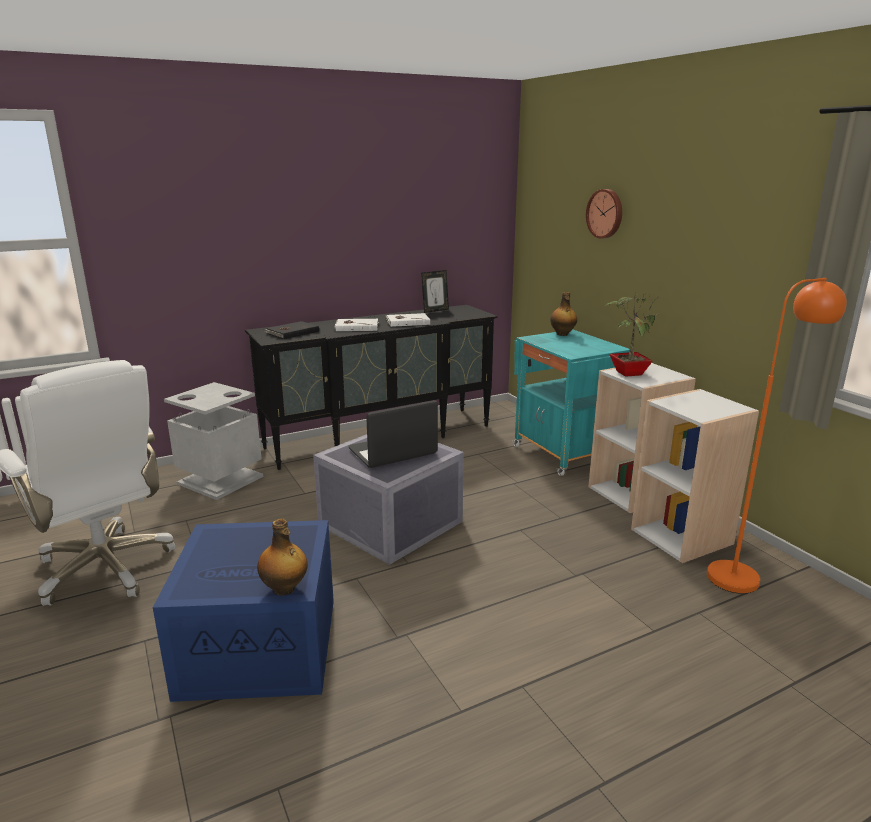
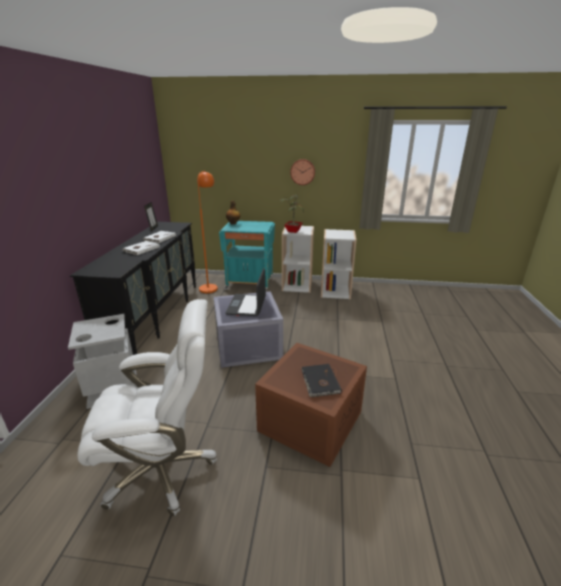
camera: 55 degrees left, 5 degrees up
(262, 644) = (310, 419): blue storage box -> brown storage box
(284, 589) = (351, 371): bottle -> none
(292, 332) = (112, 265): black book -> black book (320, 382)
(605, 213) = (241, 156): wall clock -> wall clock (302, 172)
(744, 575) = (367, 293): orange floor lamp -> orange floor lamp (210, 287)

